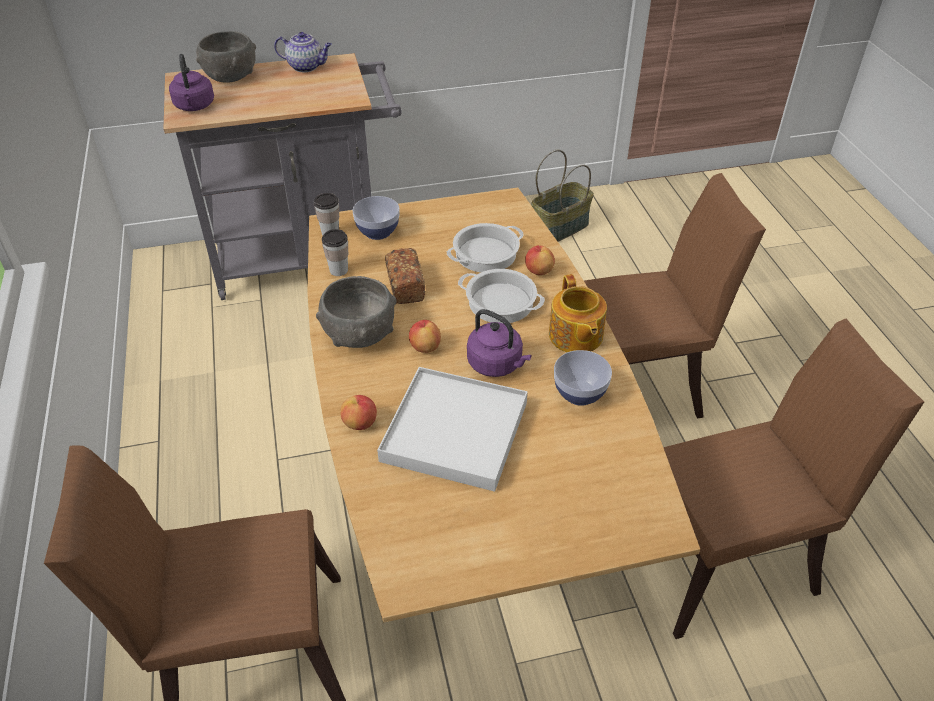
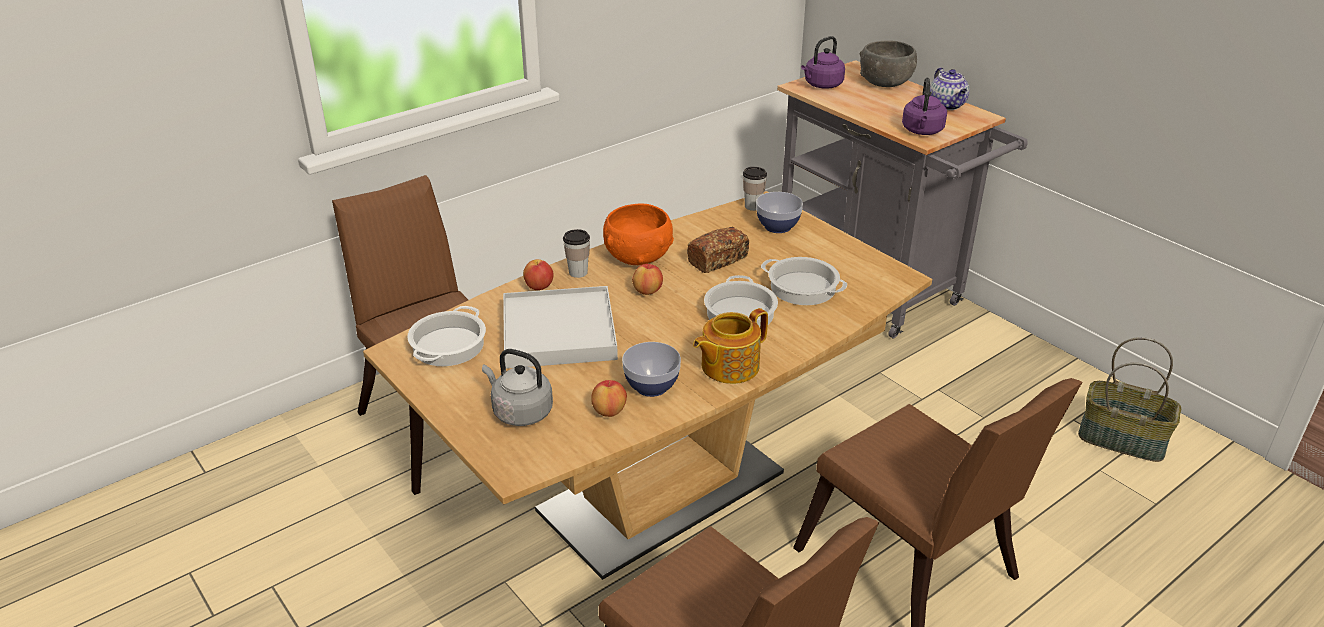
camera: 65 degrees right, 10 degrees down
(338, 270) = (708, 225): cup -> cup (578, 272)
(360, 334) = (638, 257): grey bowl -> orange bowl
(425, 530) = (449, 346): none -> cooking pot
(497, 364) = (654, 332): purple kettle -> purple kettle (922, 131)
(538, 271) = (806, 323): apple -> apple (609, 411)
(574, 499) = (520, 412): none -> grey kettle

